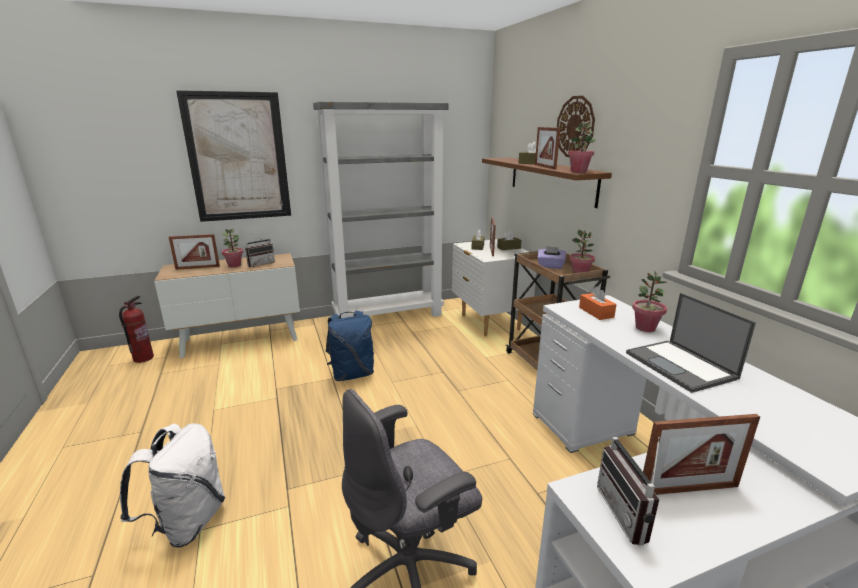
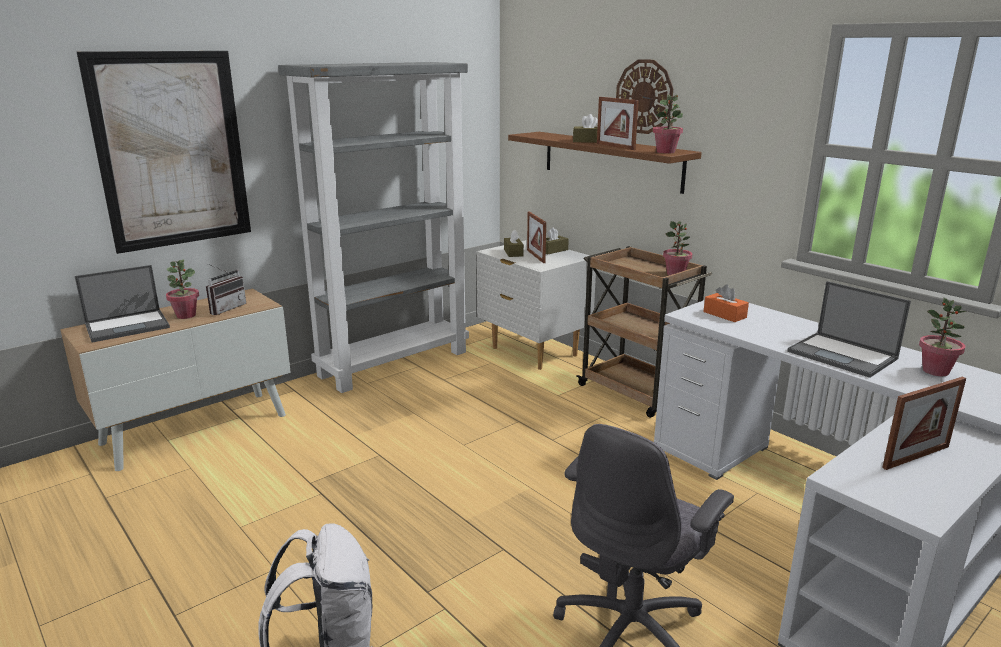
camera: 20 degrees left, 0 degrees up
(143, 358) = (51, 482): fire extinguisher -> none
(197, 267) = (128, 326): picture frame -> laptop
(352, 374) = (403, 445): blue backpack -> none
(550, 266) = (635, 268): purple tissue box -> none
(630, 514) = (888, 485): radio -> none
(645, 328) = (784, 324): potted plant -> potted plant (935, 371)

